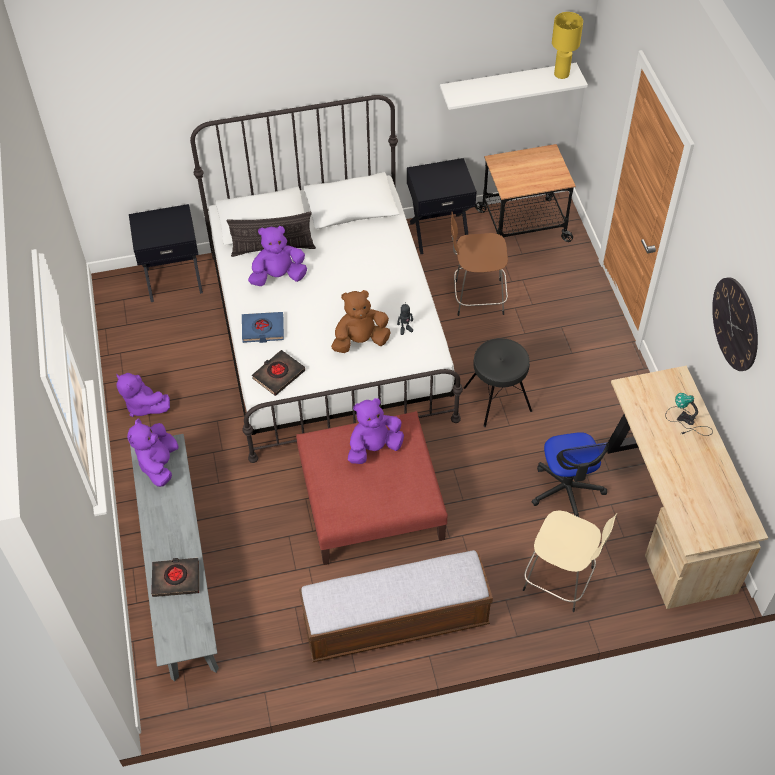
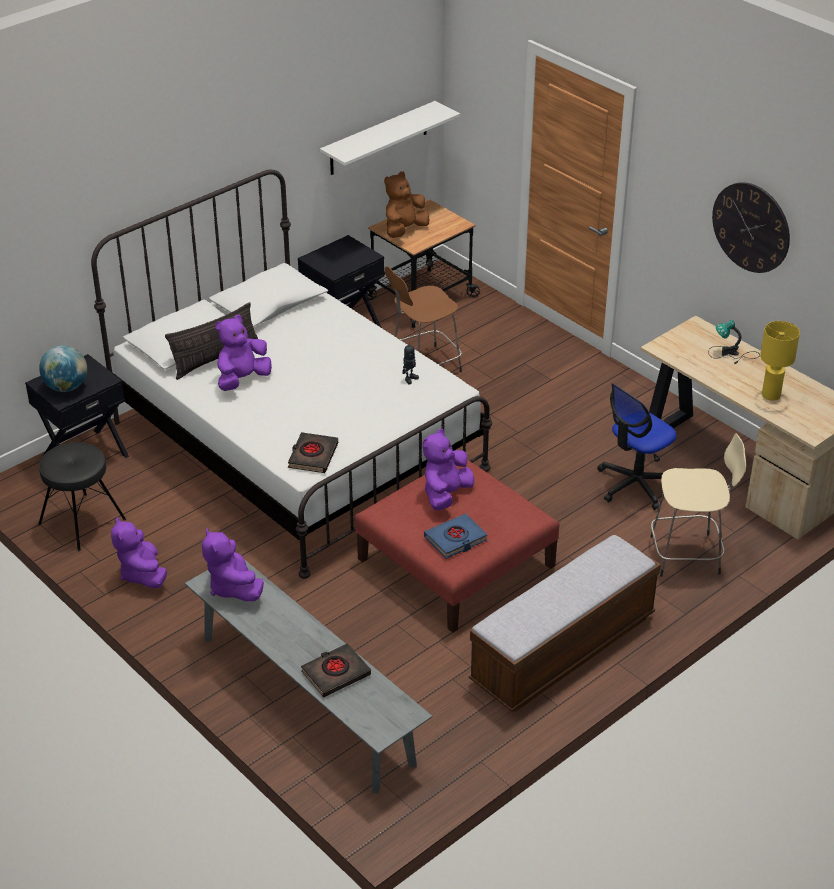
camera: 30 degrees left, 15 degrees down
(143, 405) = (142, 574): purple plush toy -> purple plush toy turned 60 degrees clockwise
(153, 230) = (66, 387): none -> globe
(263, 329) = (264, 426): blue book -> blue book (455, 539)
(360, 341) = (373, 402): brown plush toy -> brown plush toy (404, 230)
(497, 399) = (510, 439): black stool -> black stool (81, 522)
(562, 74) = (430, 112): yellow table lamp -> yellow table lamp (771, 395)
(567, 490) = (635, 485): office chair -> office chair turned 90 degrees clockwise

